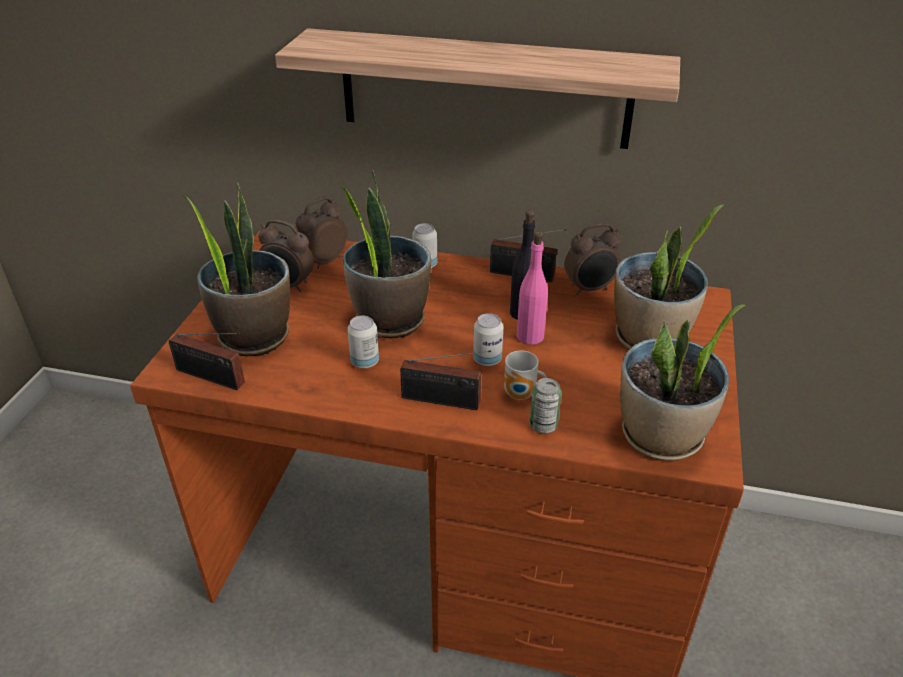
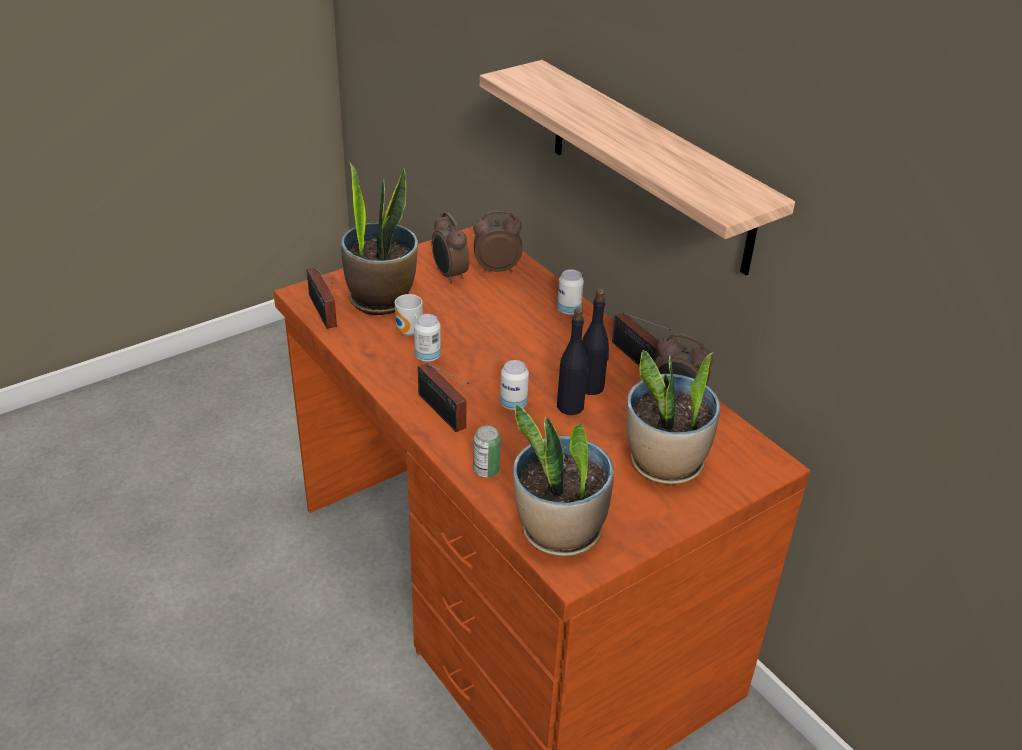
camera: 40 degrees right, 0 degrees up
(389, 320) = (484, 337): potted plant -> none
(521, 395) = (501, 442): mug -> mug (409, 333)
(530, 336) = (570, 406): pink bottle -> black bottle

